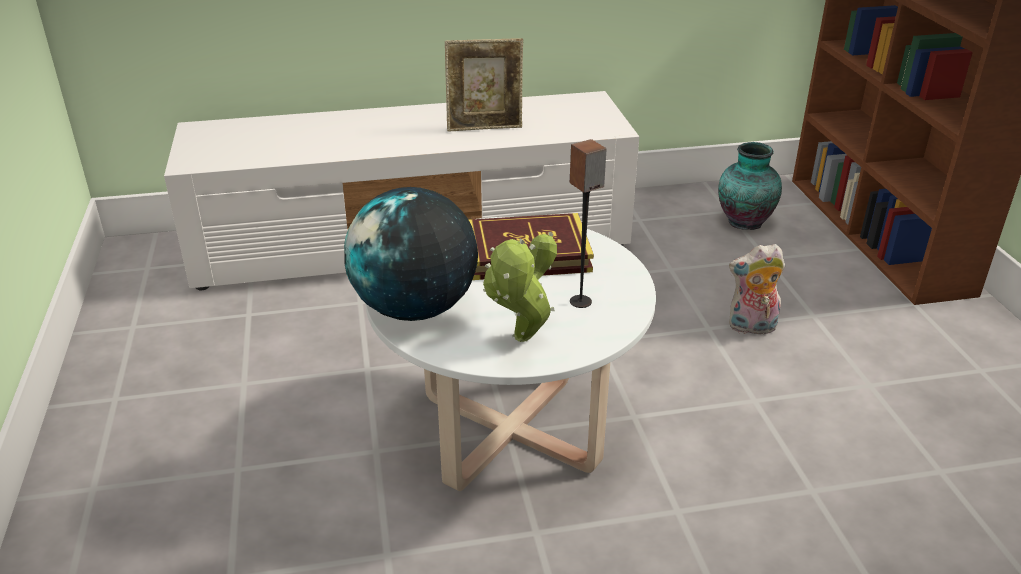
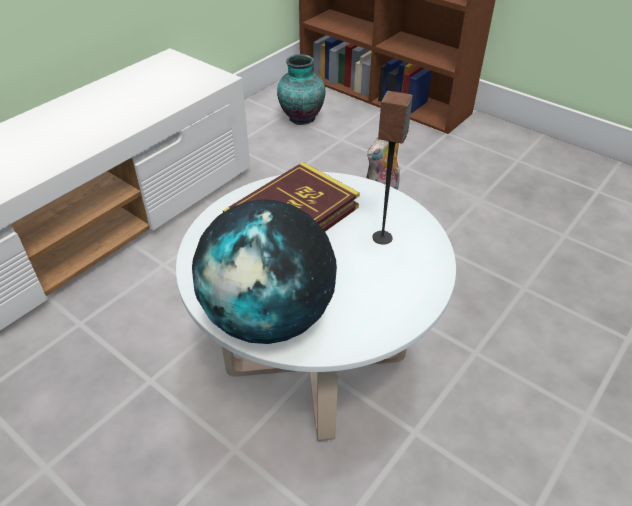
camera: 40 degrees left, 10 degrees up
(485, 128) = (109, 115): picture frame -> none
(521, 341) = (385, 298): potted plant -> none

